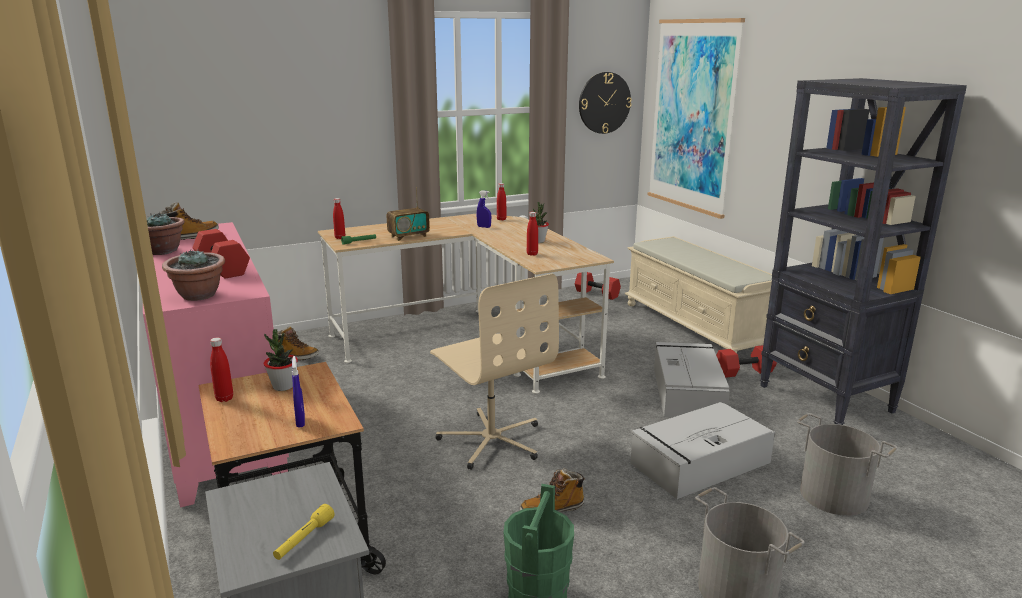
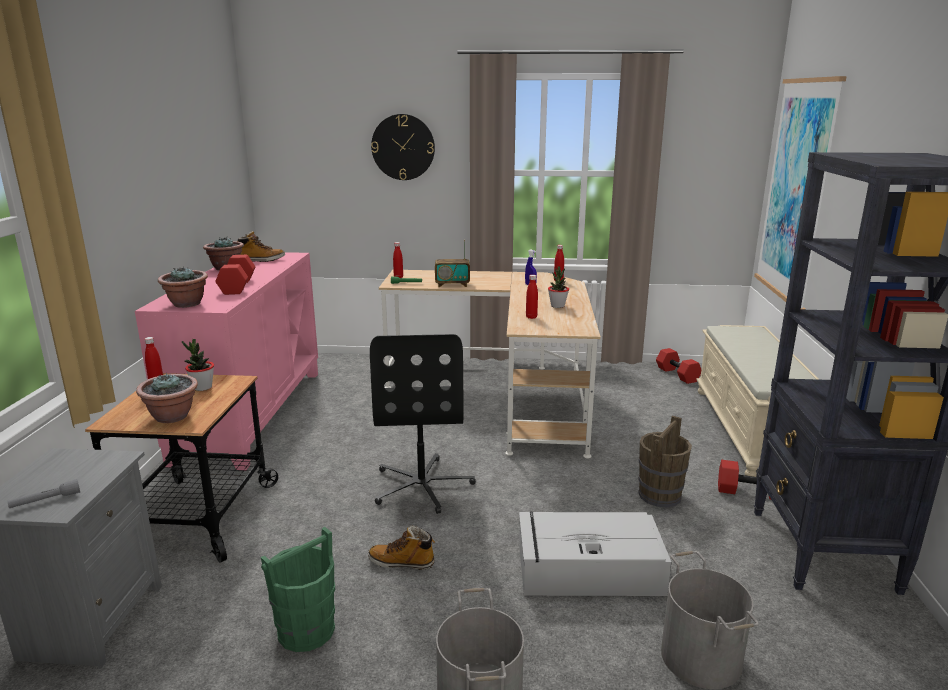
camera: 30 degrees right, 0 degrees up
(296, 356) = (356, 374): boot -> none
(300, 422) = (172, 416): blue spray bottle -> potted plant
(304, 539) = (45, 501): yellow flashlight -> grey flashlight
(492, 440) = (422, 485): beige office chair -> black office chair
(604, 103) = (713, 171): wall clock -> wall clock (403, 147)
(687, 392) = (660, 495): grey storage box -> brown bucket

